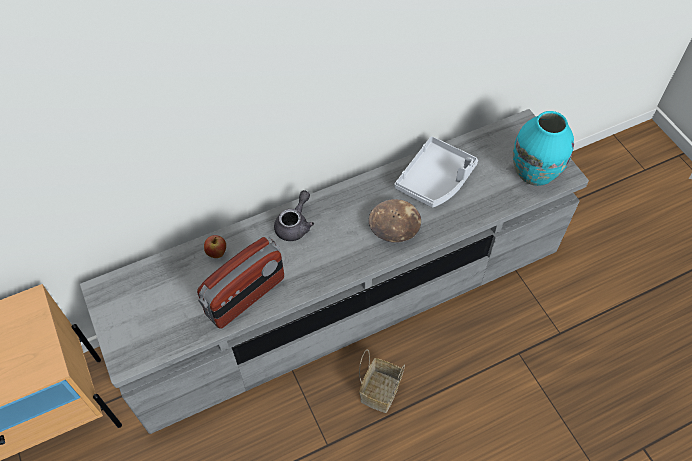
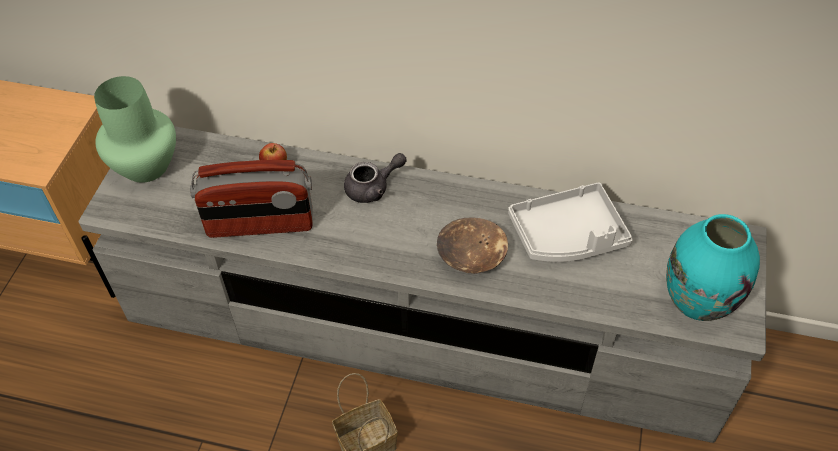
camera: 40 degrees right, 5 degrees down
(120, 312) = (145, 165): none -> green vase

